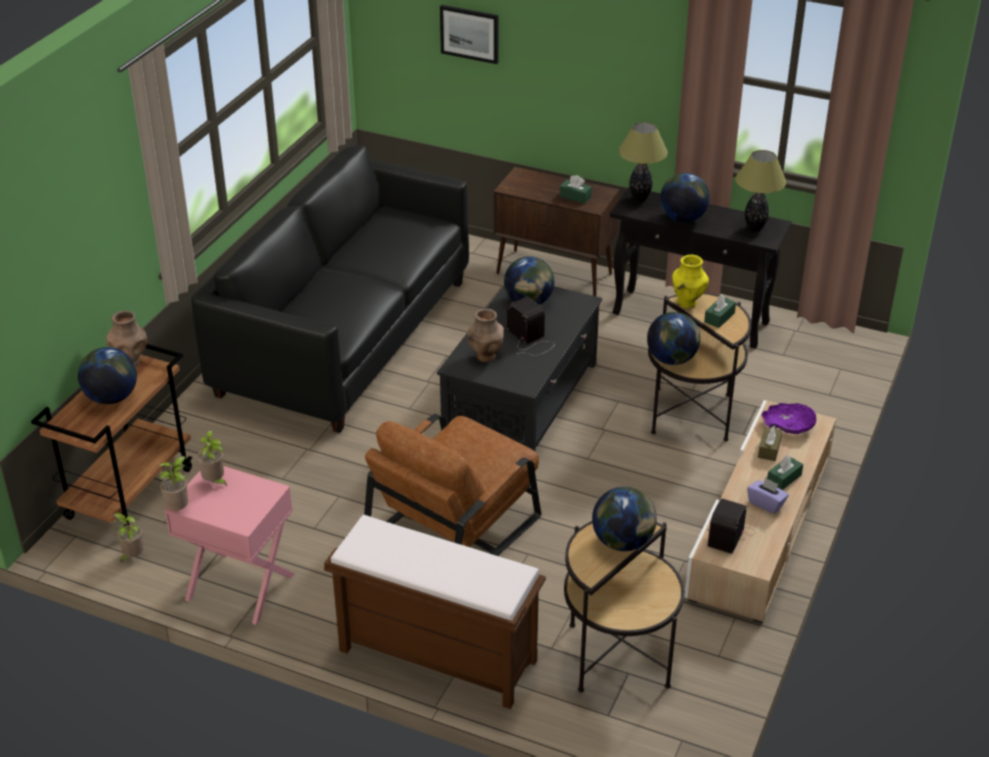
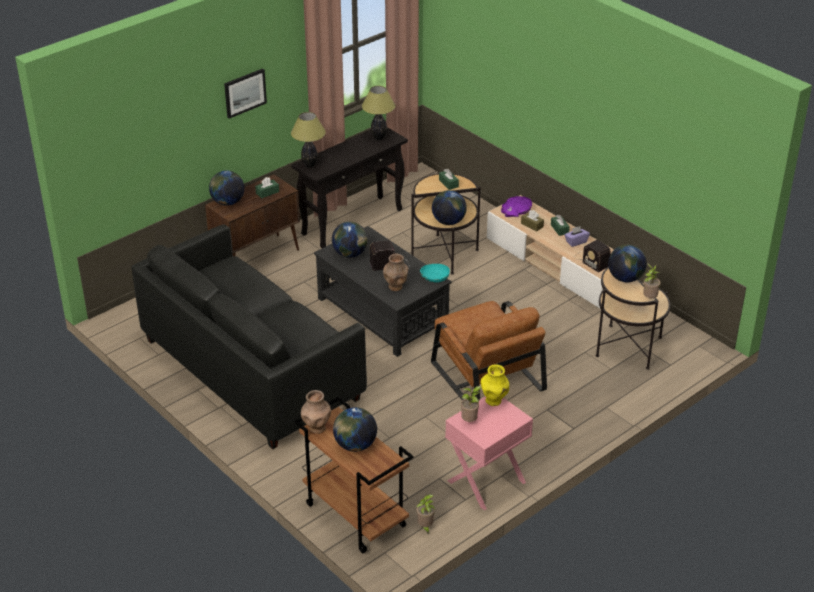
camera: 65 degrees left, 0 degrees up
(179, 509) = (489, 442): potted plant -> potted plant (649, 298)
(435, 656) = (593, 414): brown bench -> none
(470, 33) = (157, 128): picture -> picture (244, 92)
(525, 383) = (434, 280): none -> turquoise bowl
(682, 218) = (346, 158): globe -> globe (227, 202)
(687, 303) = (425, 189): yellow vase -> yellow vase (494, 401)

